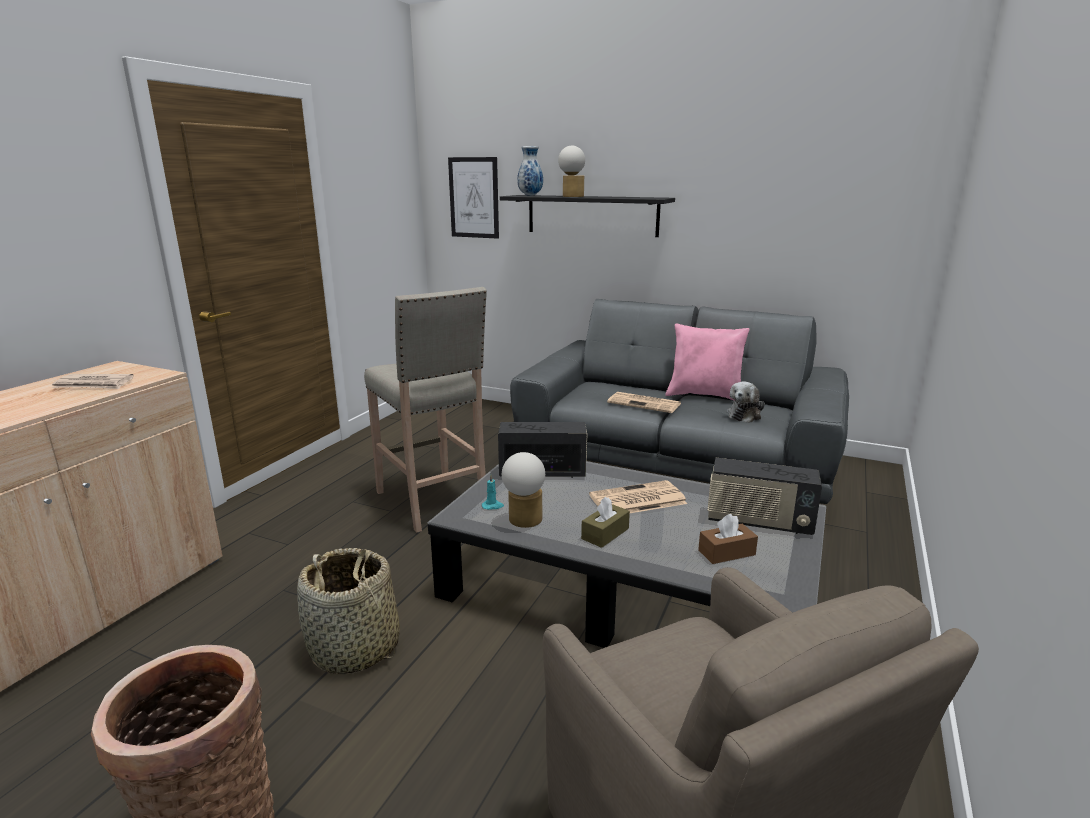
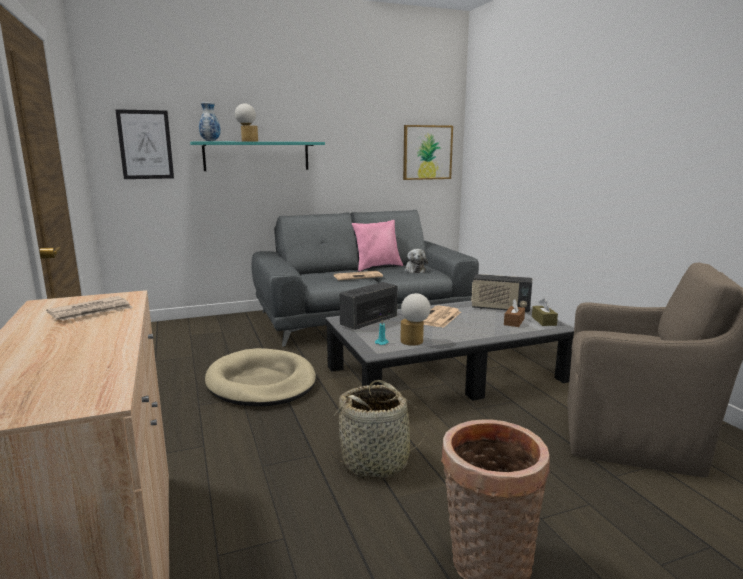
camera: 45 degrees left, 5 degrees down
(432, 502) = (261, 382): beige stool -> beige dog bed
(592, 215) = (256, 156): black shelf -> turquoise shelf
(605, 533) = (458, 333): brown tissue box -> brown tissue box (543, 321)
(758, 522) = (500, 309): radio -> radio turned 45 degrees clockwise
(871, 219) = (427, 152): none -> picture

